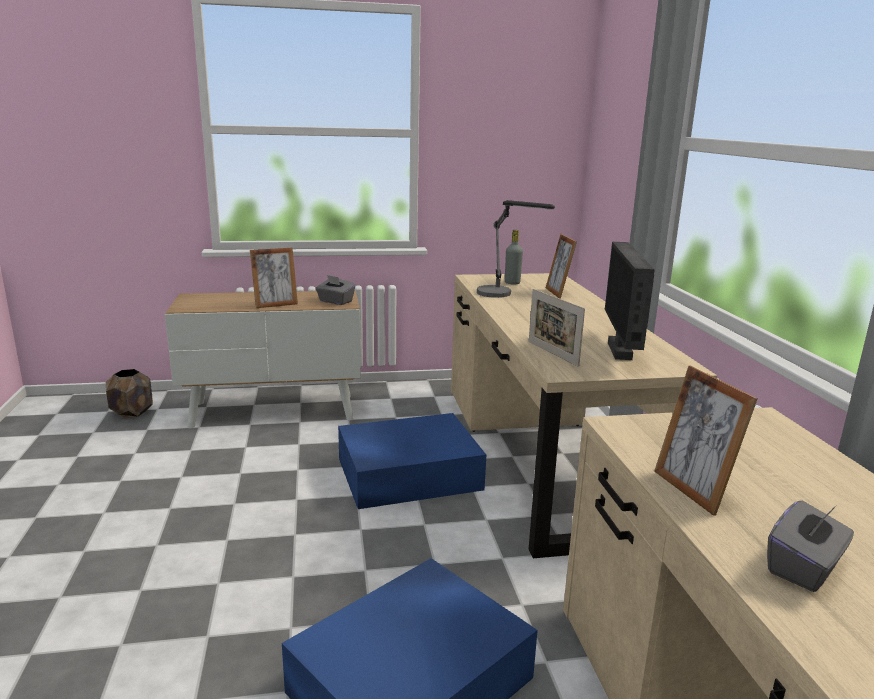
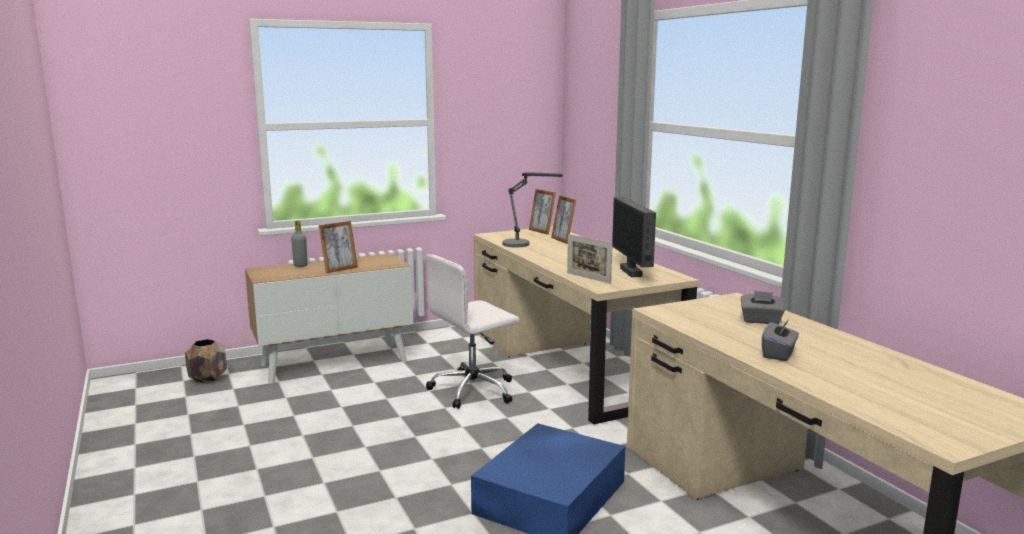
camera: 15 degrees left, 5 degrees down
(335, 301) = (386, 263): grey tissue box -> grey tissue box (761, 321)
(406, 474) = (474, 390): blue storage box -> white office chair
(512, 283) = (523, 236): grey bottle -> grey bottle (300, 265)
(692, 490) = (712, 333): picture frame -> picture frame (541, 231)

